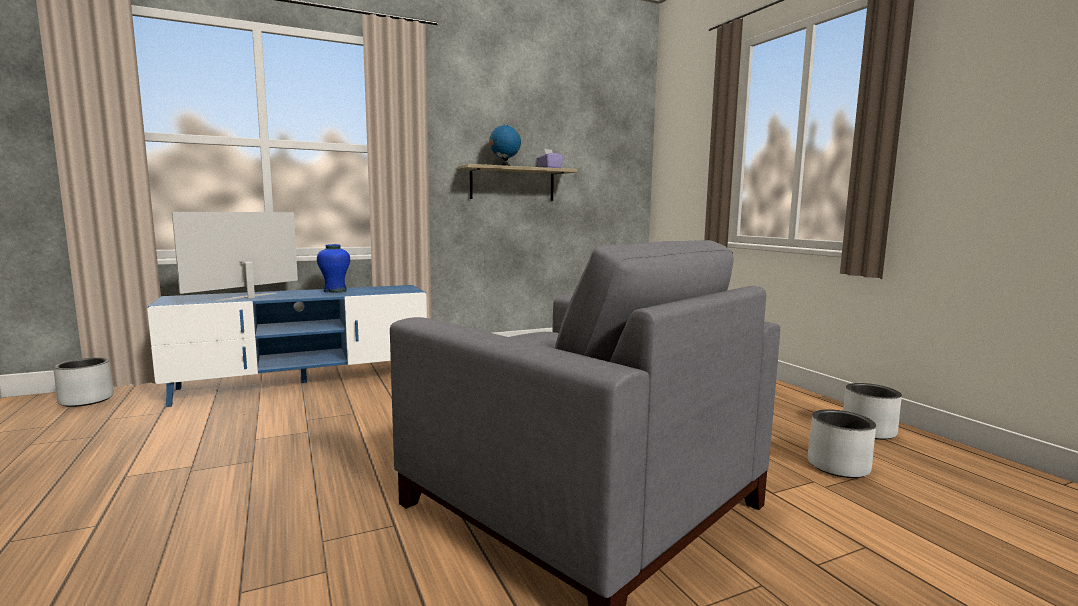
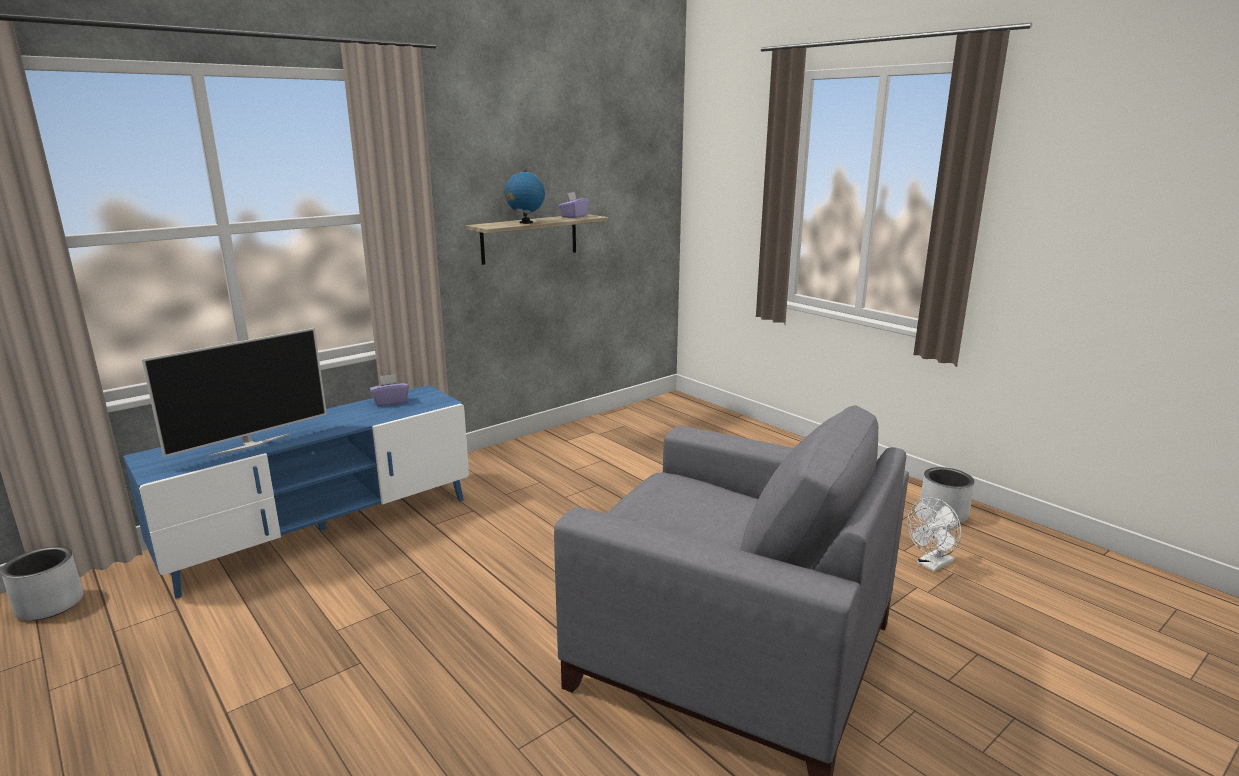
camera: 15 degrees left, 10 degrees up
(248, 297) = (250, 444): television -> television turned 150 degrees counterclockwise
(335, 291) = (348, 414): blue vase -> none
(373, 289) = (390, 402): none -> purple tissue box
(838, 467) = (931, 565): grey planter -> white fan

